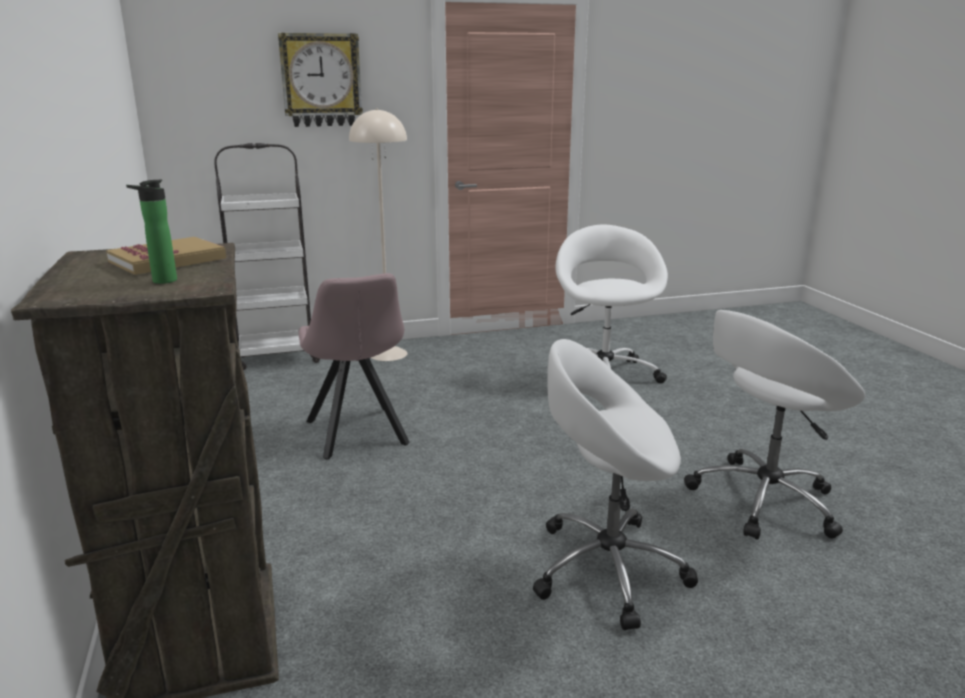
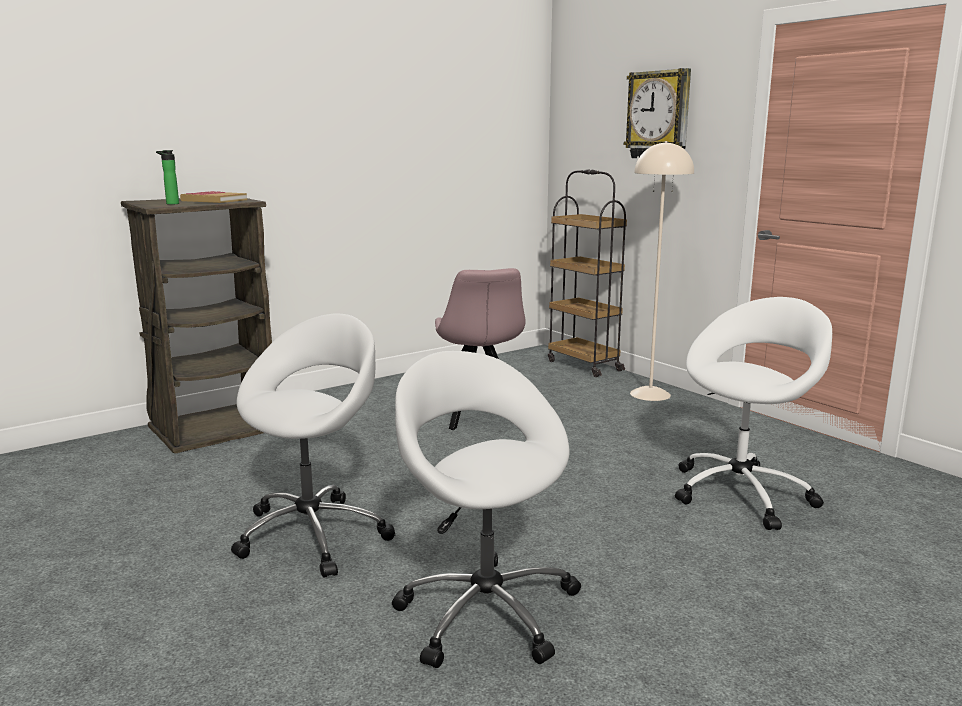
camera: 70 degrees right, 5 degrees down
(277, 359) = (584, 366): white cart -> brown cart
(357, 433) = (479, 414): pink chair -> pink chair turned 60 degrees counterclockwise
(604, 568) = (315, 534): white office chair -> white office chair turned 60 degrees clockwise

